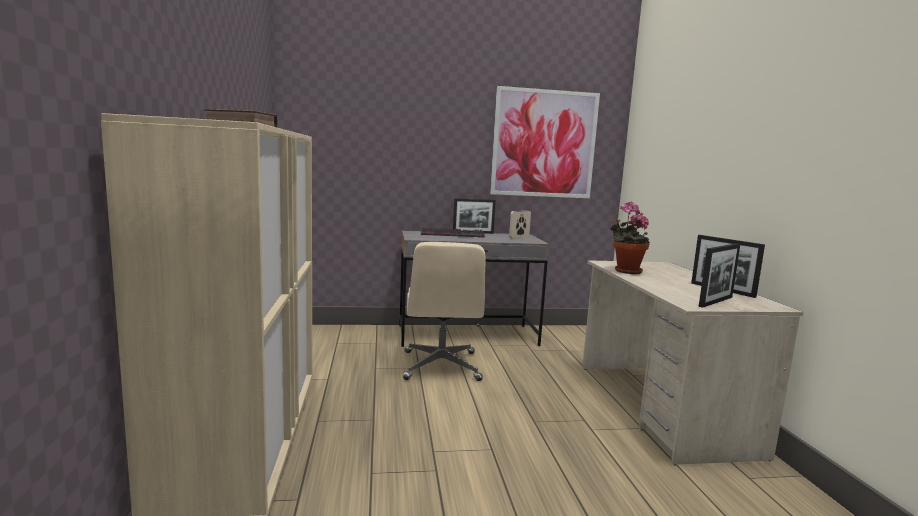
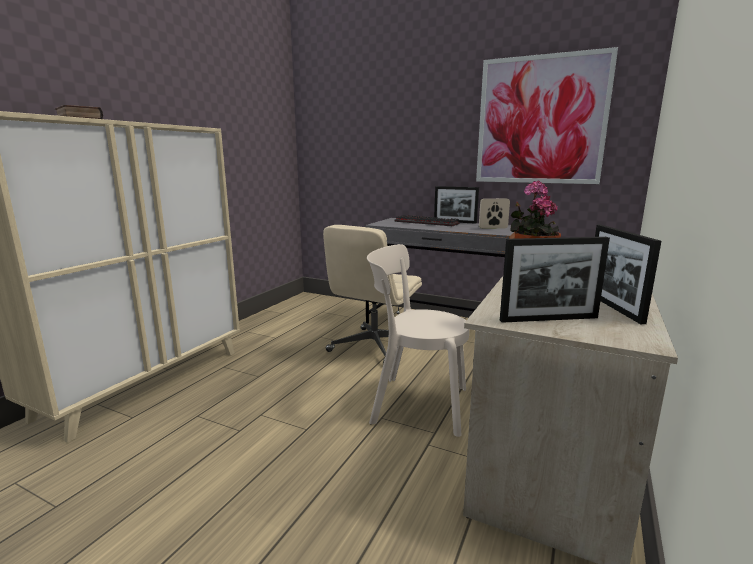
camera: 35 degrees right, 5 degrees up
(542, 404) = (414, 404): none -> beige chair

